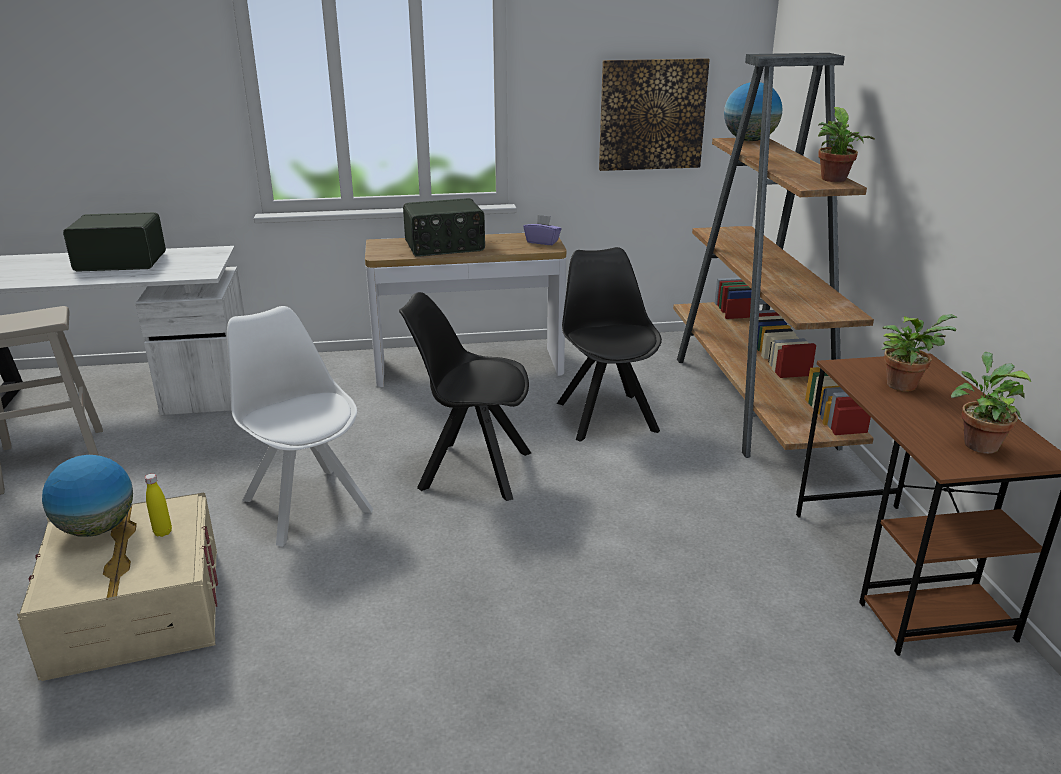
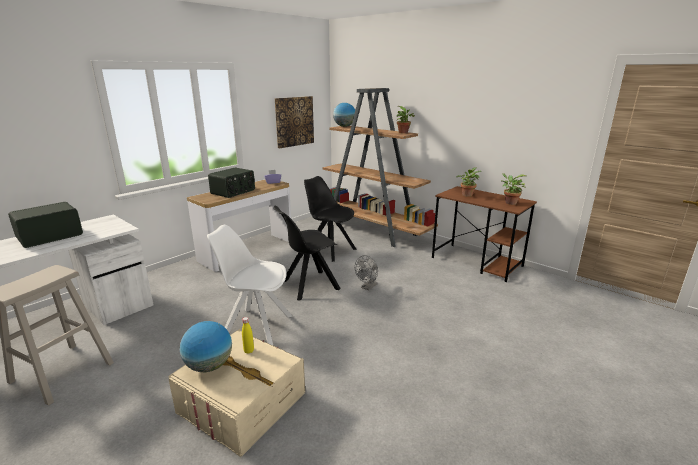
camera: 40 degrees left, 5 degrees down
(564, 519) = (367, 287): none -> grey fan

